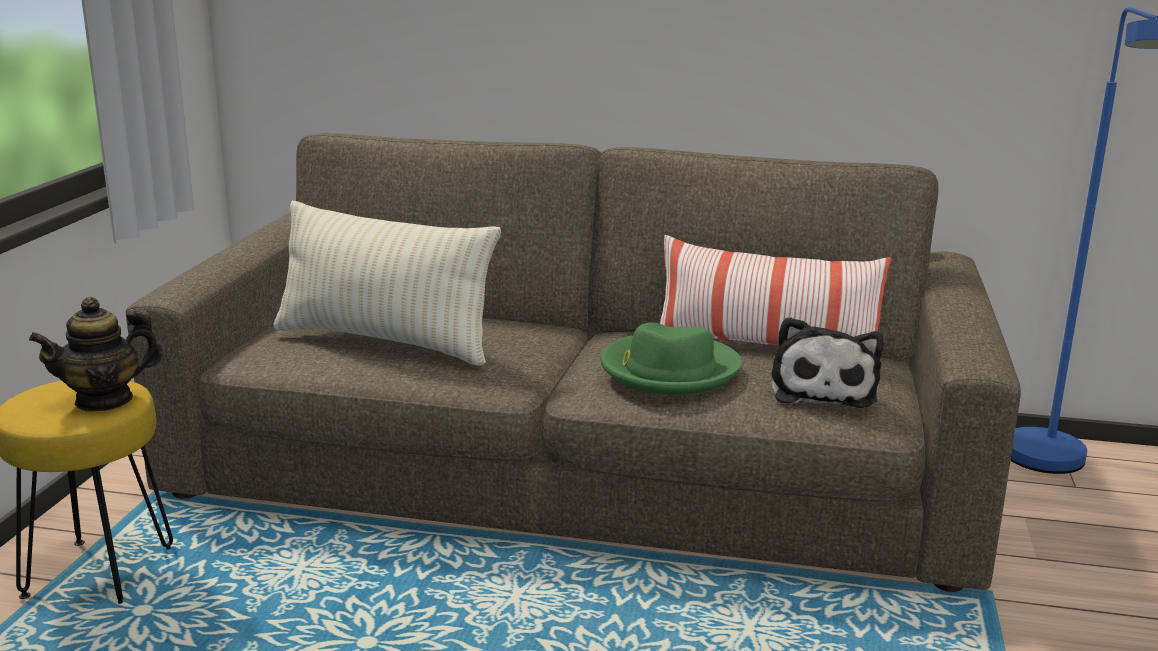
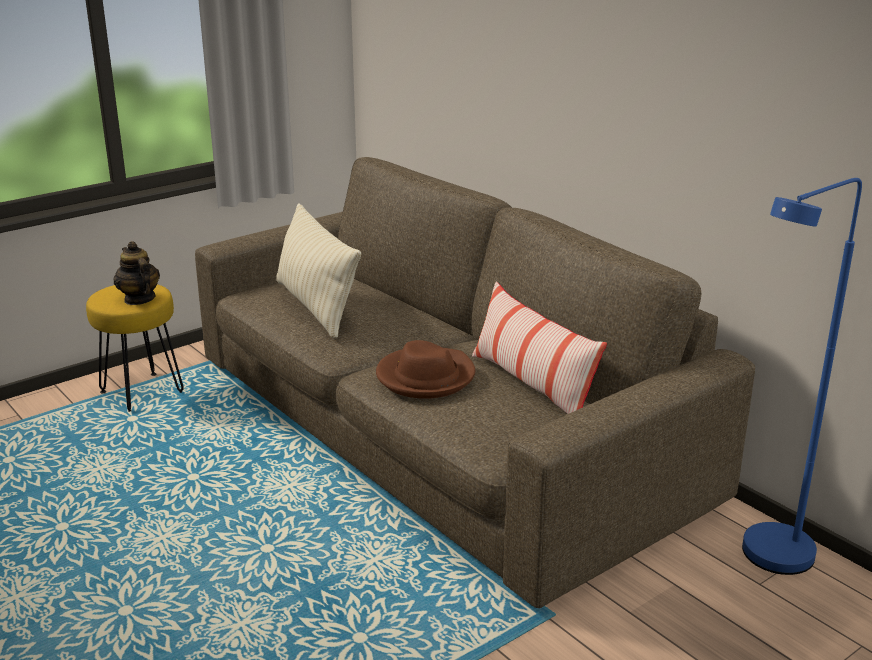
camera: 40 degrees right, 5 degrees up
(104, 400) = (139, 299): teapot -> teapot turned 45 degrees clockwise
(668, 370) = (425, 377): green hat -> brown hat
(822, 390) = (496, 424): plush toy -> none

